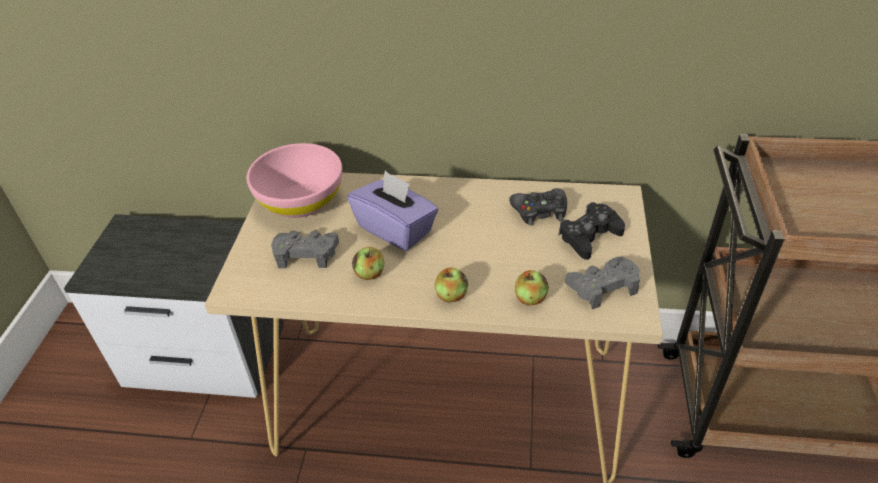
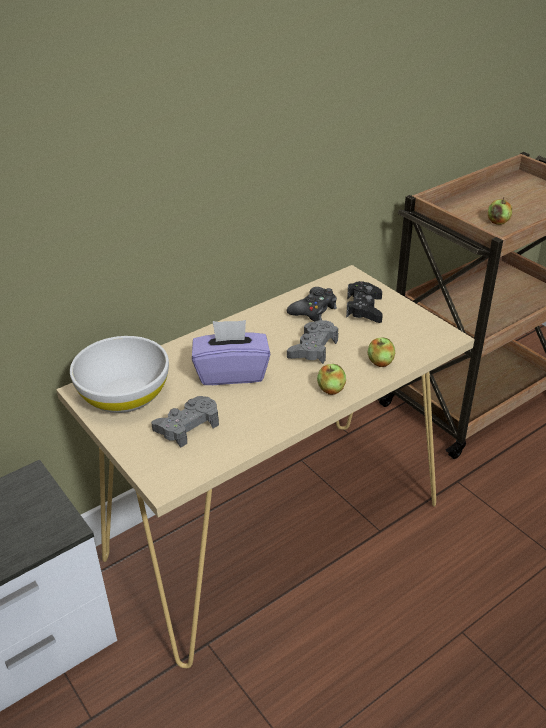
camera: 45 degrees left, 5 degrees down
(301, 201) = (124, 395): pink bowl -> white bowl
(370, 274) = (256, 410): apple -> apple (498, 222)
(602, 286) = (410, 332): grey game controller -> grey game controller (313, 348)

